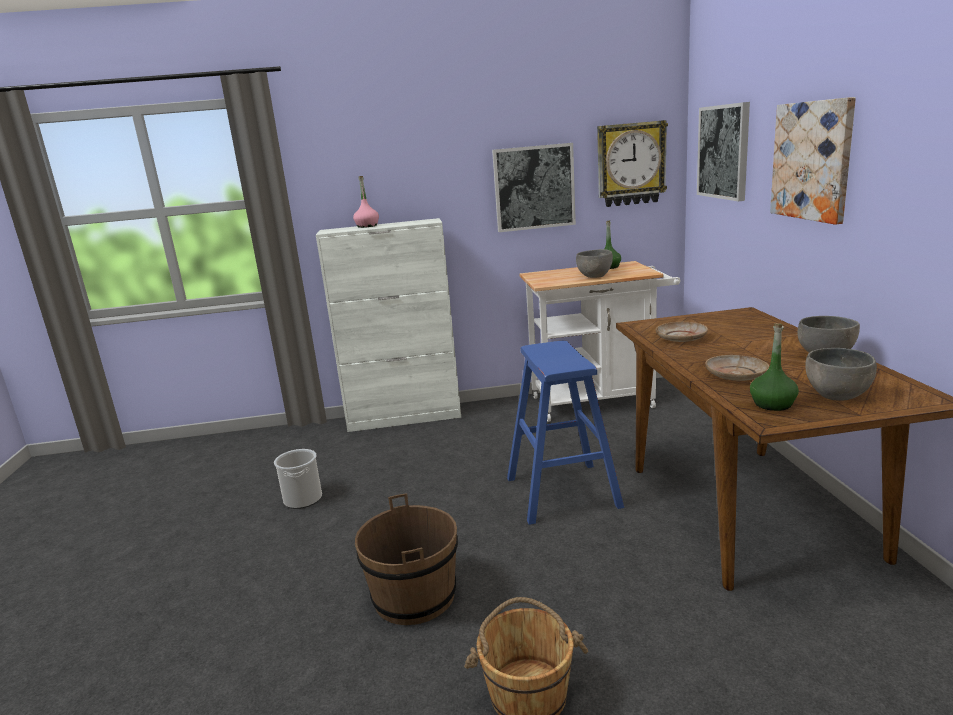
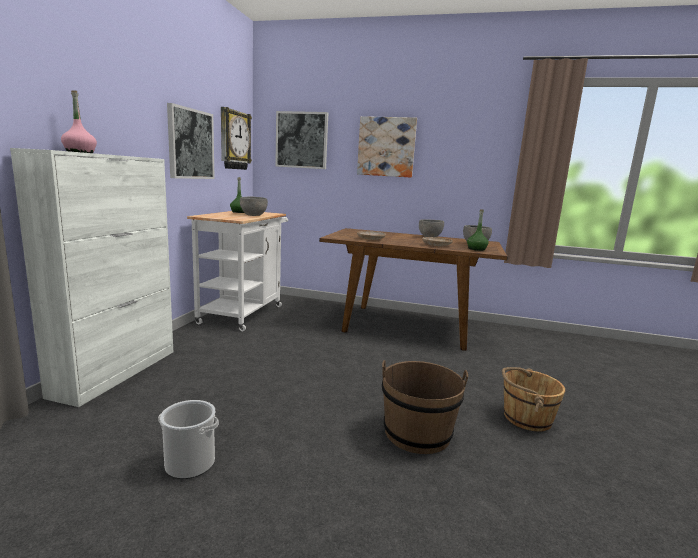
camera: 70 degrees left, 5 degrees down
(562, 492) = (341, 354): blue stool -> none

